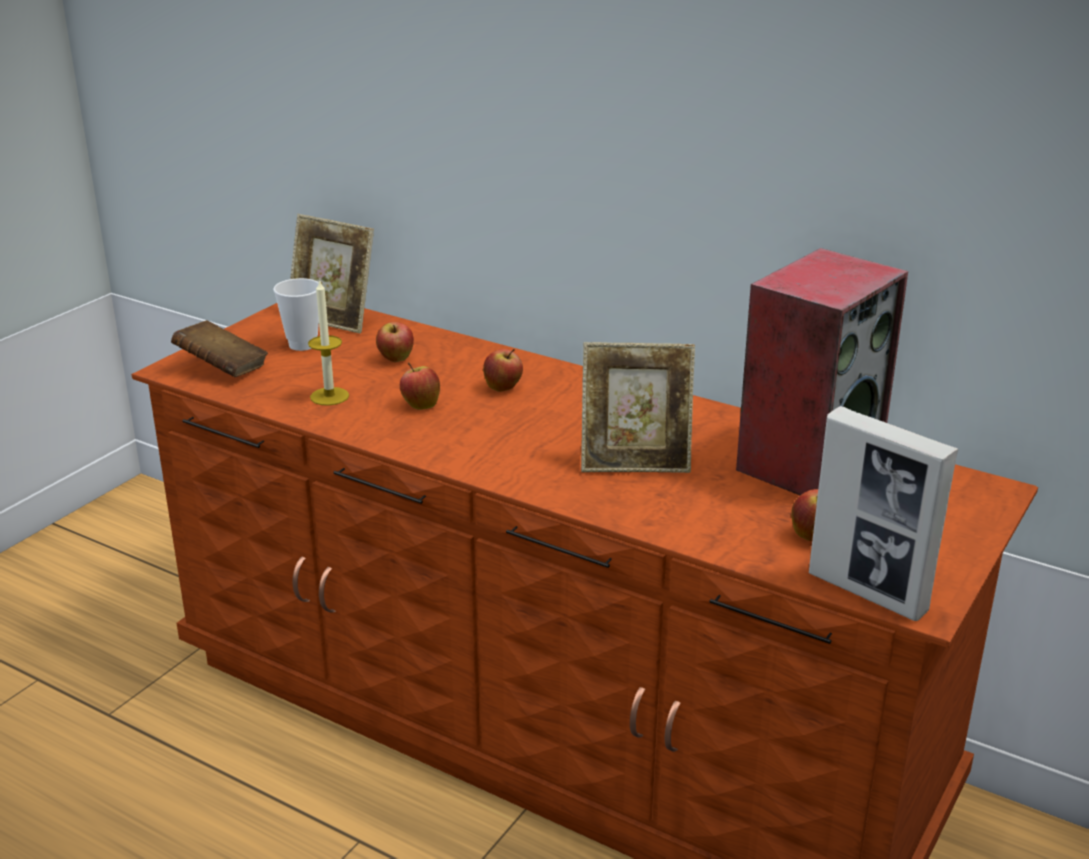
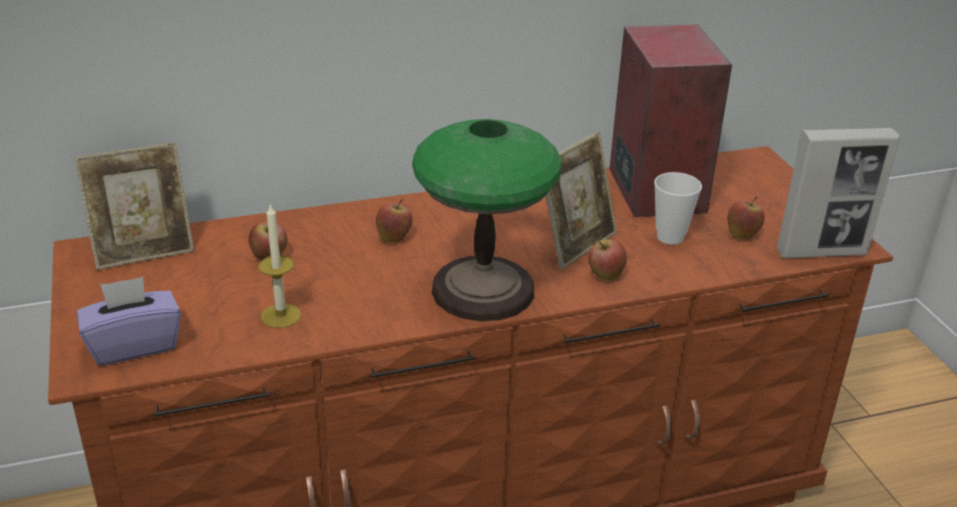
camera: 50 degrees left, 5 degrees up
(222, 368) = (134, 345): brown book -> purple tissue box
(302, 345) = (163, 286): cup -> cup (670, 237)
(420, 405) = (364, 283): apple -> apple (605, 276)
(489, 453) = (482, 290): none -> table lamp

